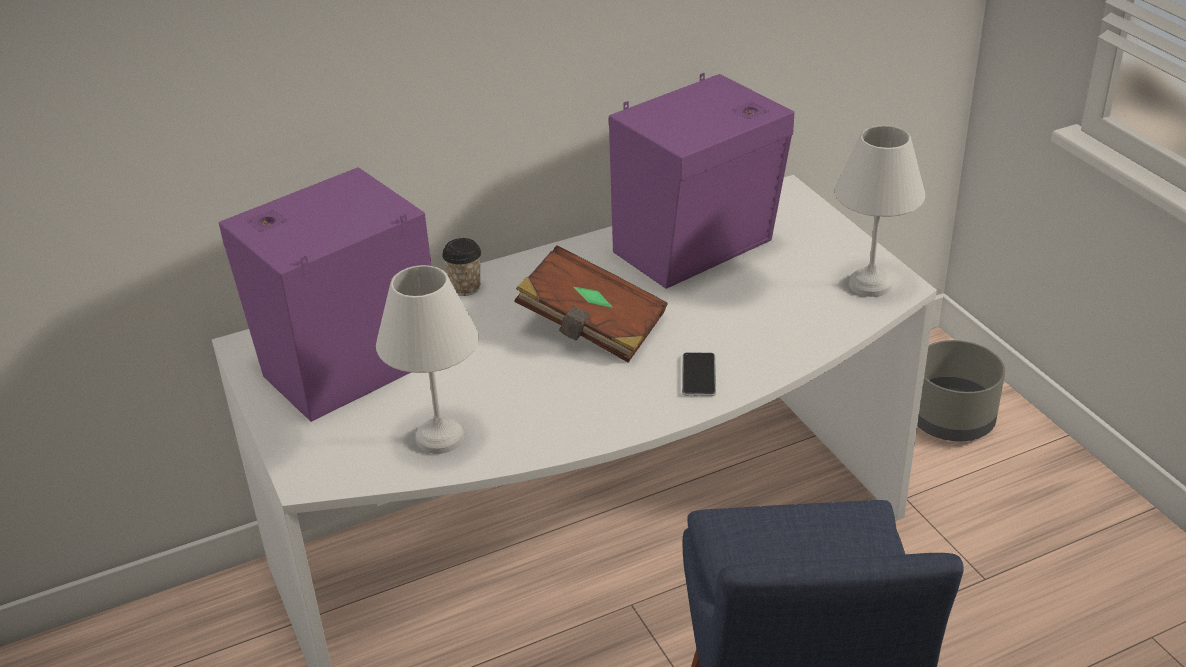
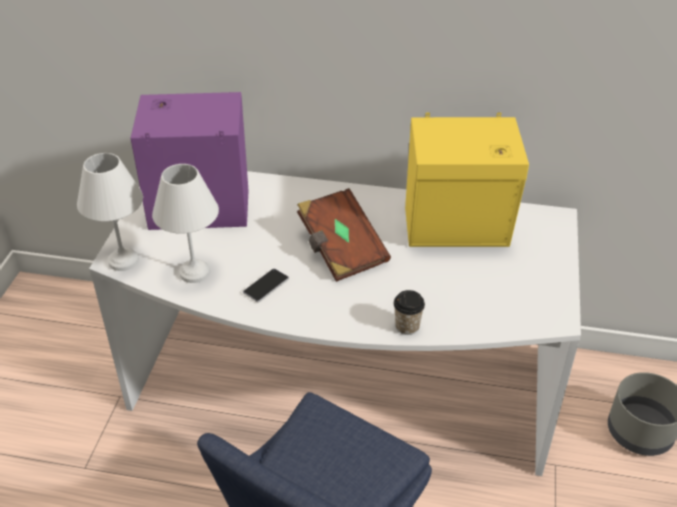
camera: 35 degrees right, 5 degrees up
(465, 287) = (302, 191): cup -> cup (407, 326)
(699, 375) = (365, 311): phone -> phone (266, 286)
(700, 249) = (458, 231): purple speaker -> yellow speaker
(867, 284) = (537, 307): white table lamp -> white table lamp (122, 260)

